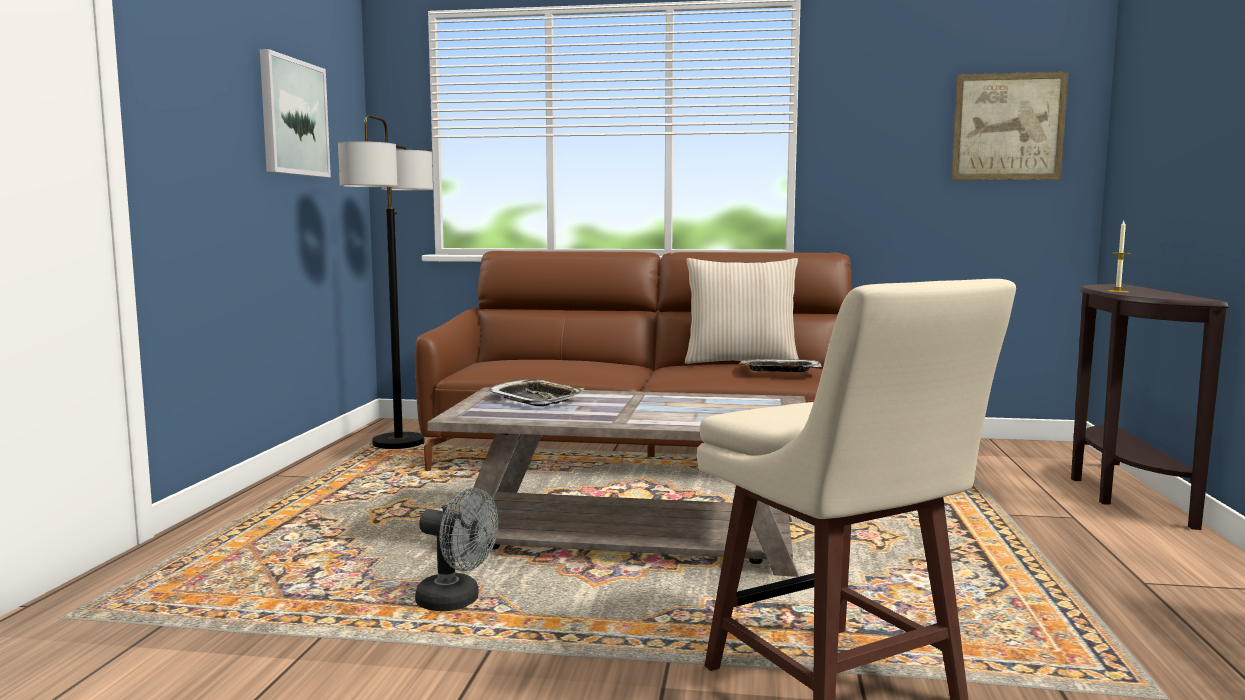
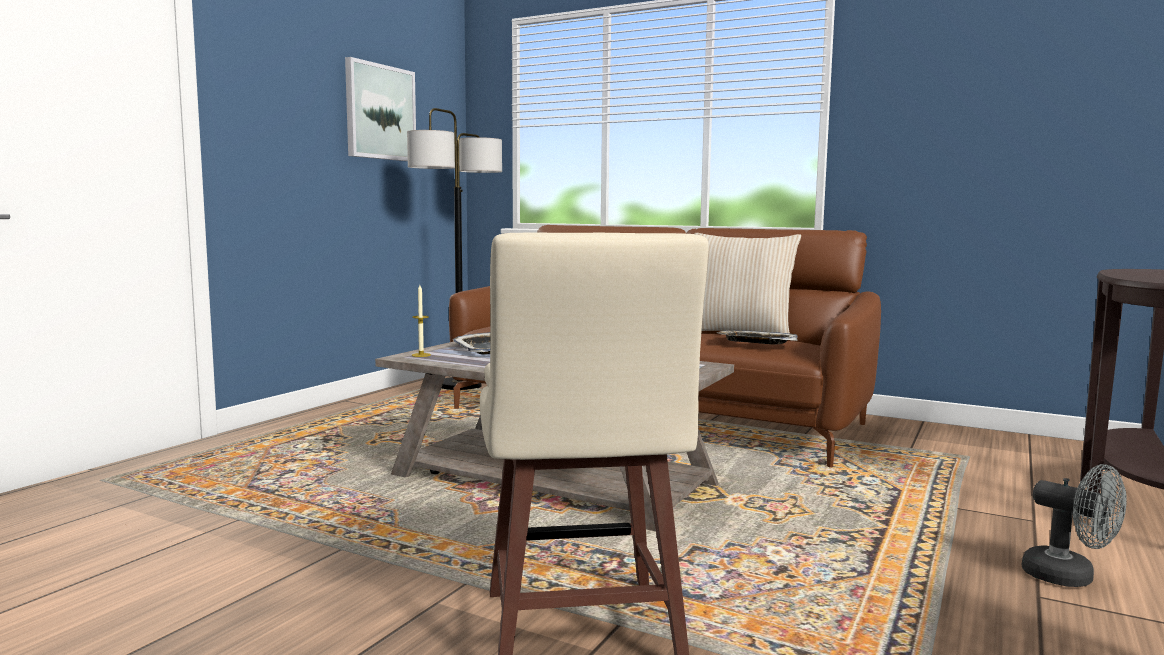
camera: 20 degrees right, 0 degrees up
(457, 602) = (360, 509): grey fan -> grey fan (1069, 578)
(1008, 127) = (1059, 97): picture -> none
(1118, 291) = (1121, 274): candle -> candle (421, 355)

